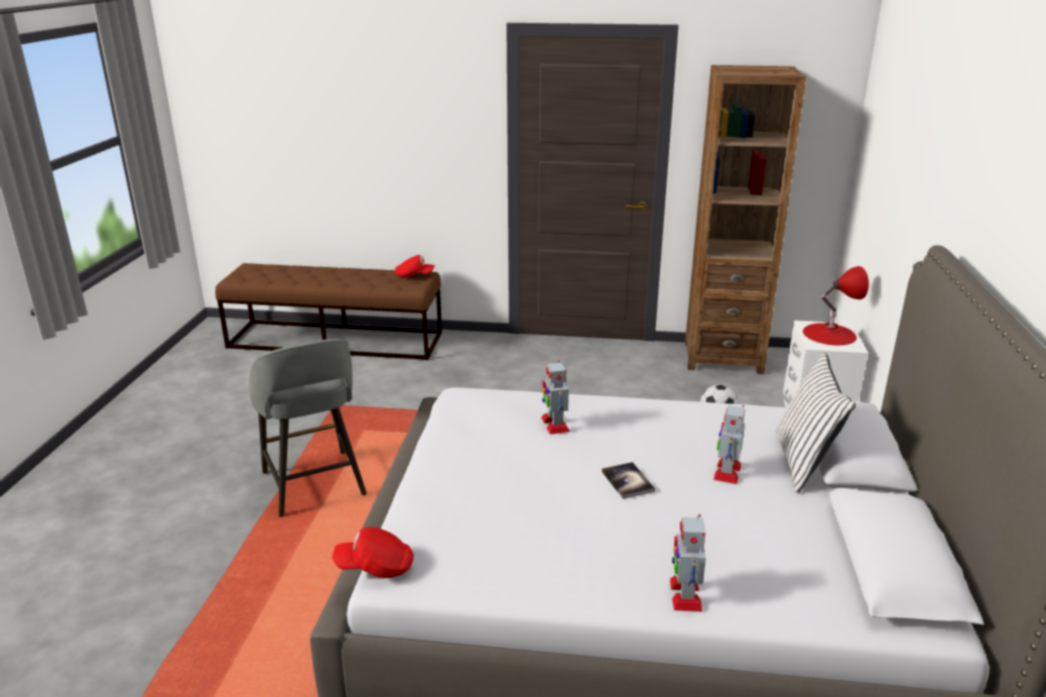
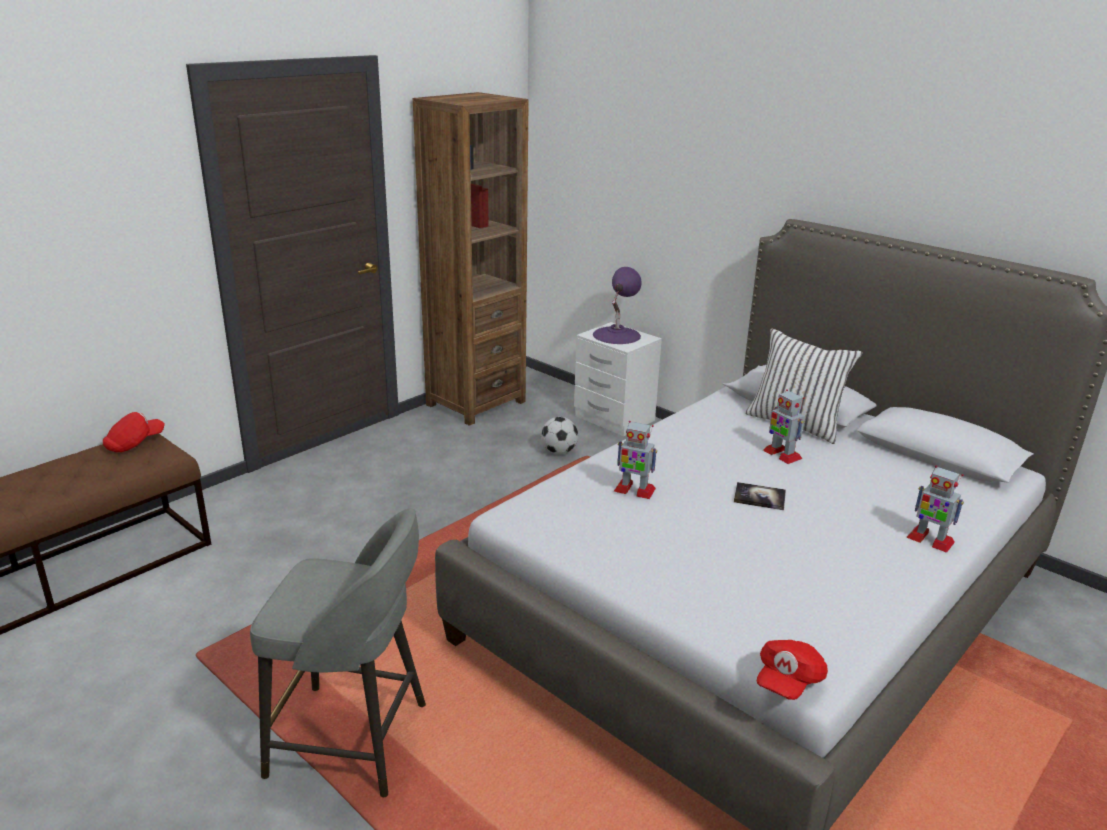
camera: 55 degrees left, 0 degrees up
(829, 334) = (616, 335): red table lamp -> purple table lamp

